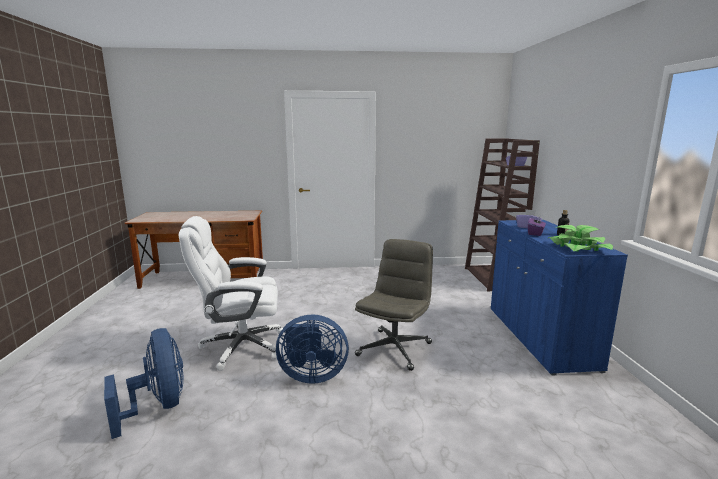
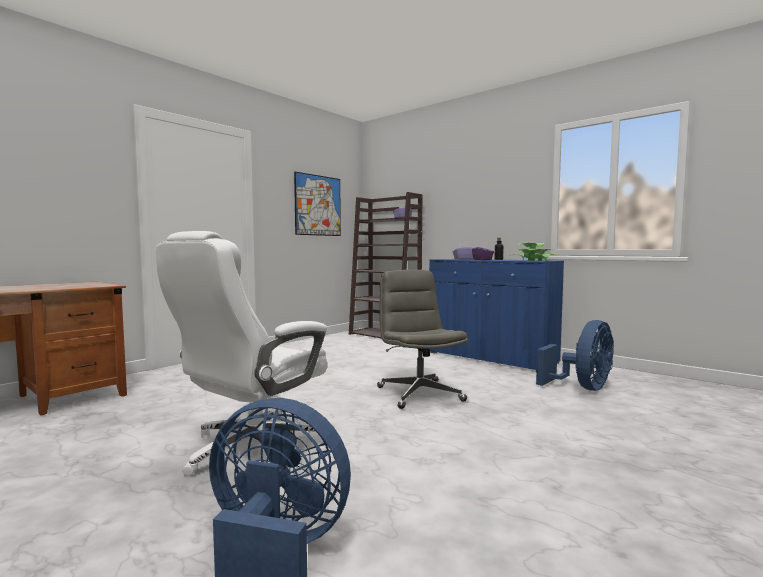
camera: 45 degrees left, 10 degrees down
(311, 375) = (396, 437): blue fan -> blue fan (582, 388)
(445, 148) = (318, 205): none -> picture

